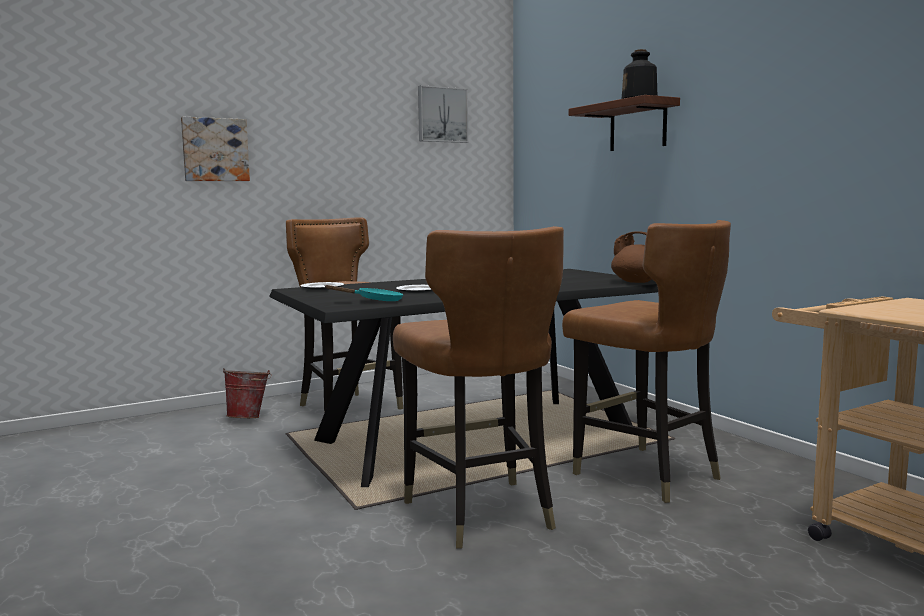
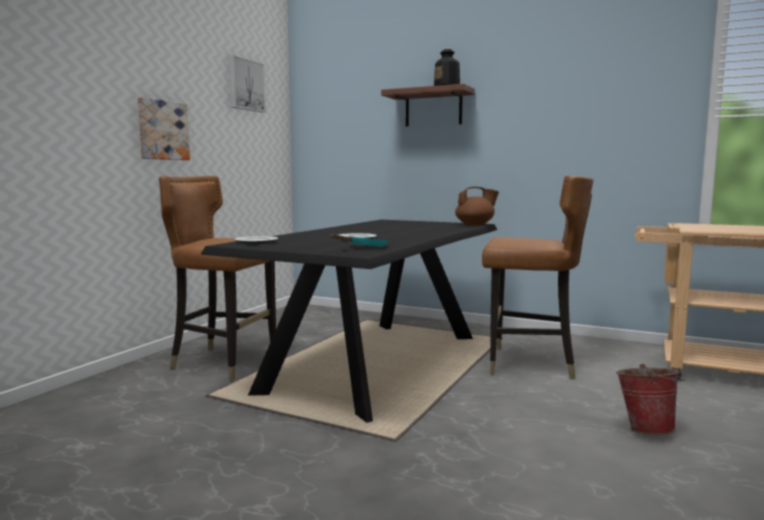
camera: 35 degrees left, 0 degrees up
(215, 150) = (57, 96): picture -> picture (162, 130)
(249, 417) = (134, 390): bucket -> bucket (646, 429)
(479, 512) = (485, 416): brown chair -> none

